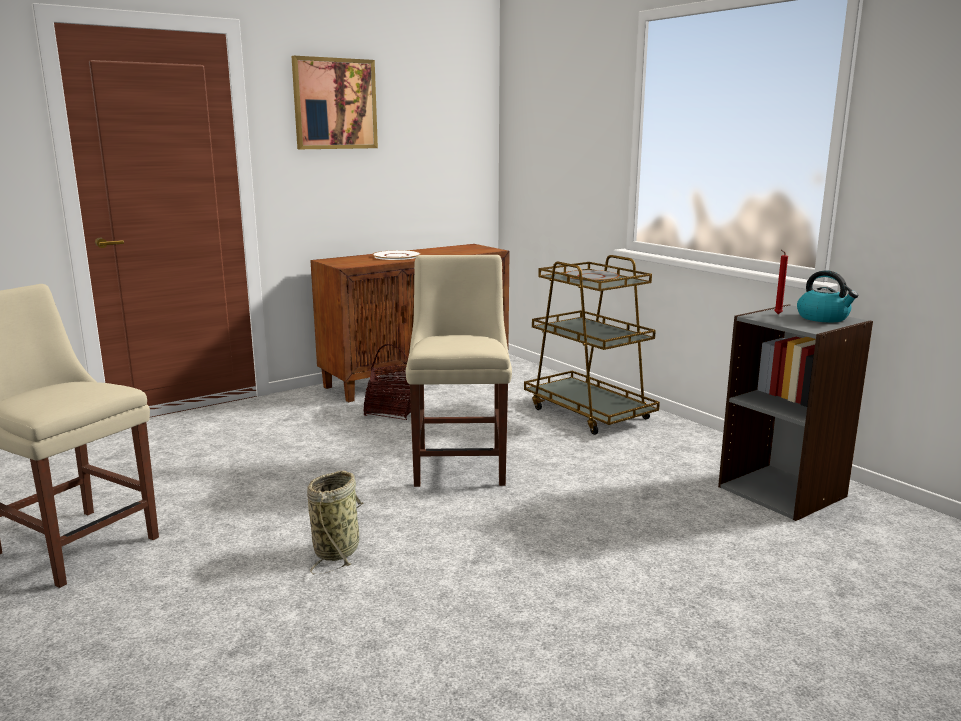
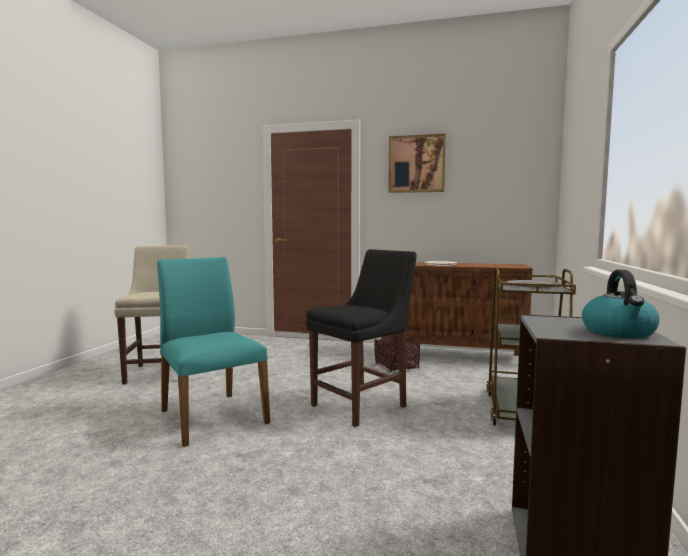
camera: 50 degrees right, 10 degrees down
(338, 549) = (211, 416): basket -> turquoise chair
(460, 463) = (362, 405): beige chair -> black chair
(777, 314) = (573, 321): red candle -> none

